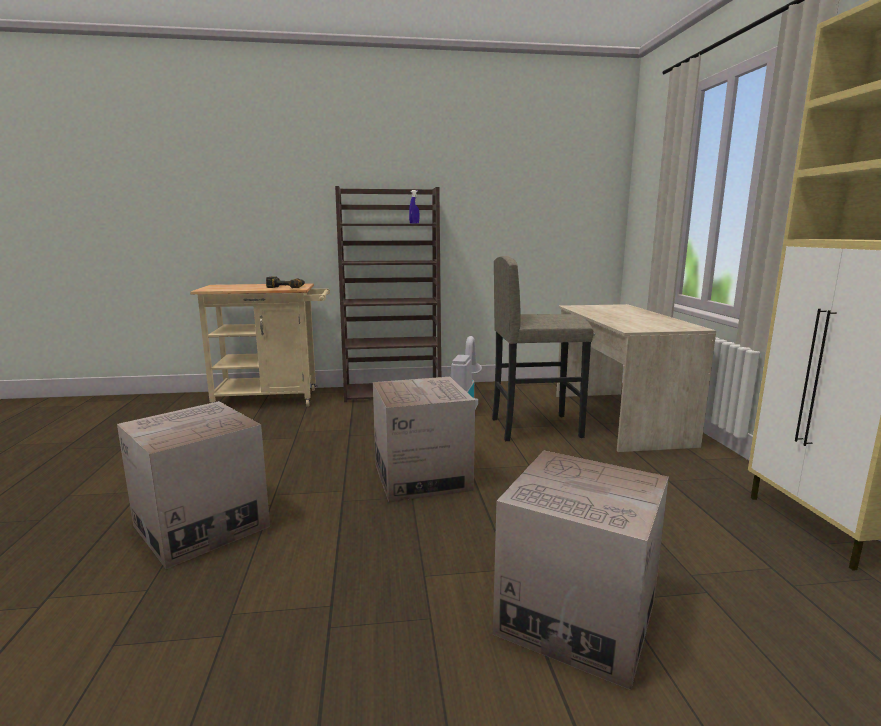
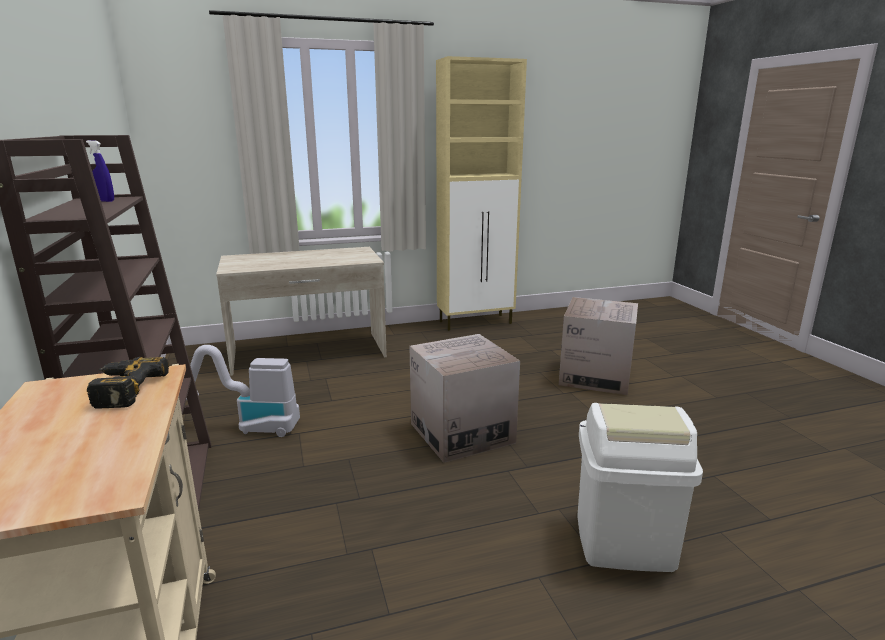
camera: 100 degrees left, 5 degrees up
(201, 526) = (624, 542): cardboard box -> white trash can
(535, 427) = (331, 386): grey stool -> none

